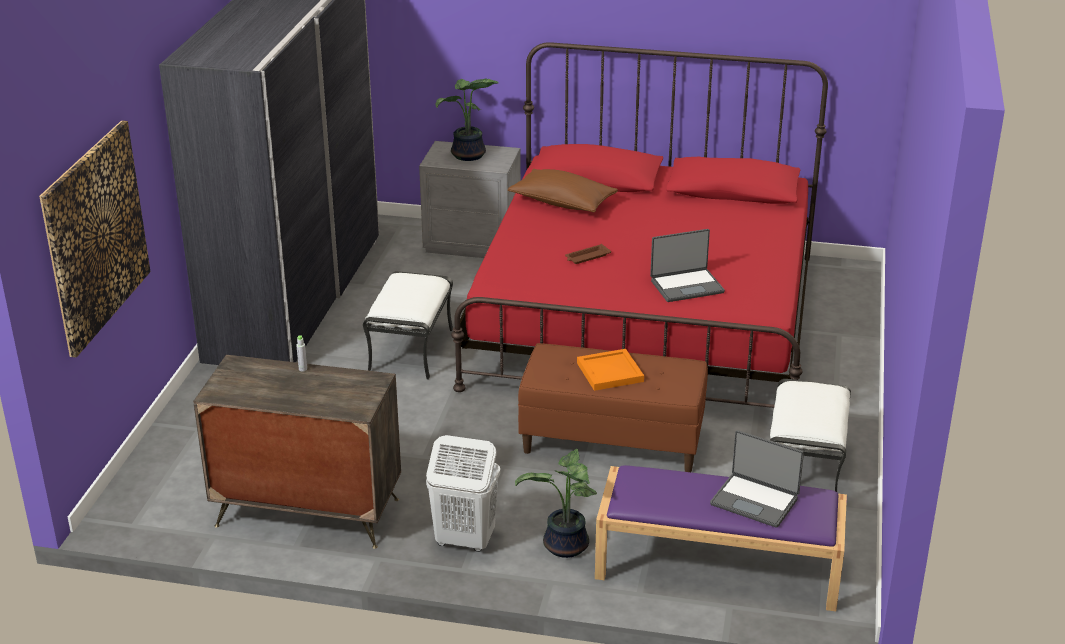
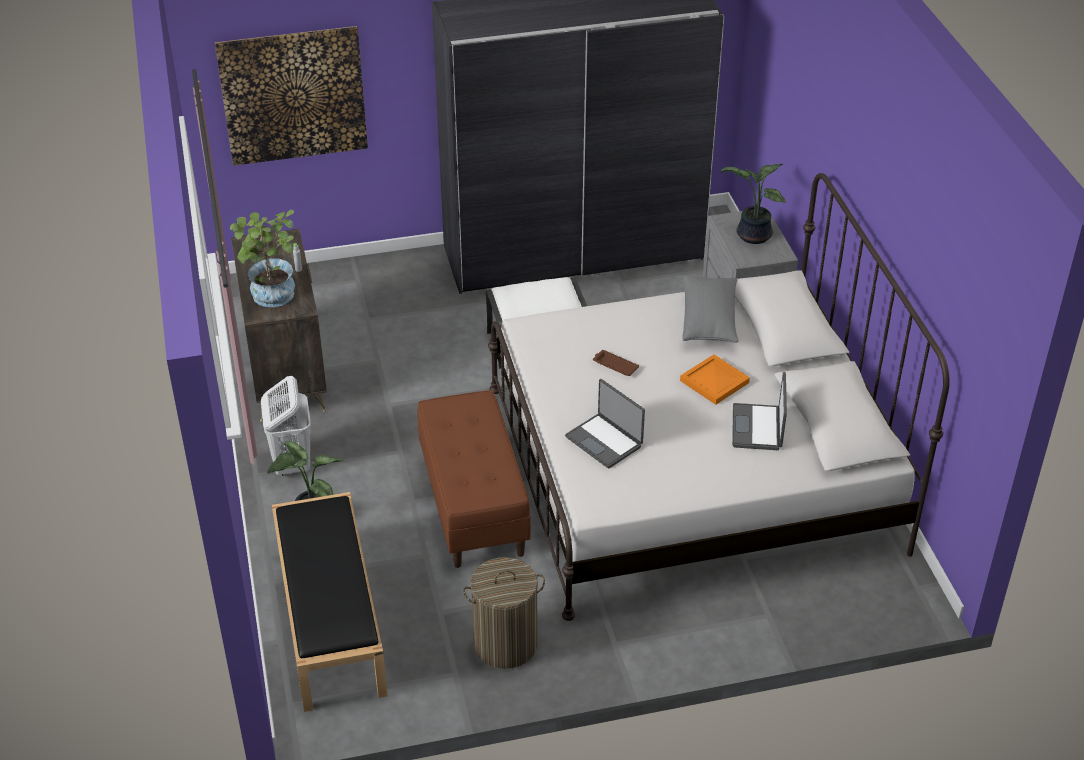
camera: 65 degrees right, 10 degrees up
(339, 395) = (271, 298): none -> potted plant
(562, 203) = (709, 320): brown pillow -> grey pillow
(610, 371) = (472, 446): orange tray -> orange tray (715, 381)
(645, 320) = (691, 468): red bed -> white bed
(716, 566) = (329, 619): purple bench -> black bench
(755, 501) = (330, 588): laptop -> laptop (758, 428)
(806, 469) = (505, 644): white ottoman -> laundry basket

